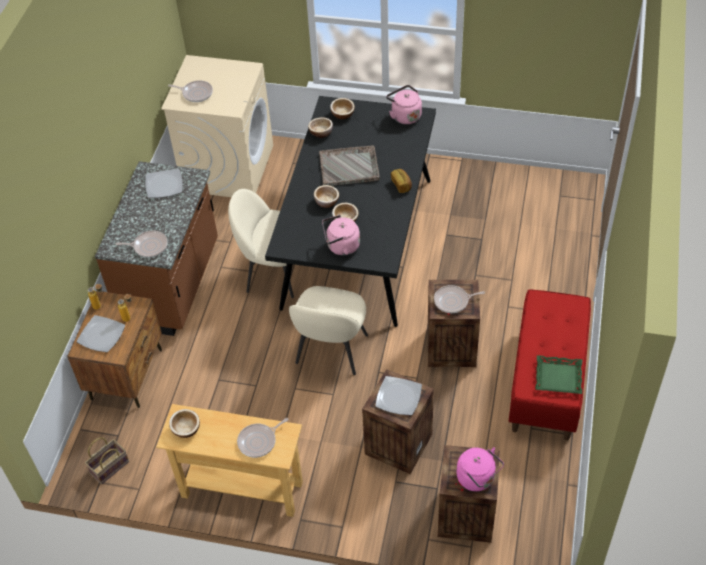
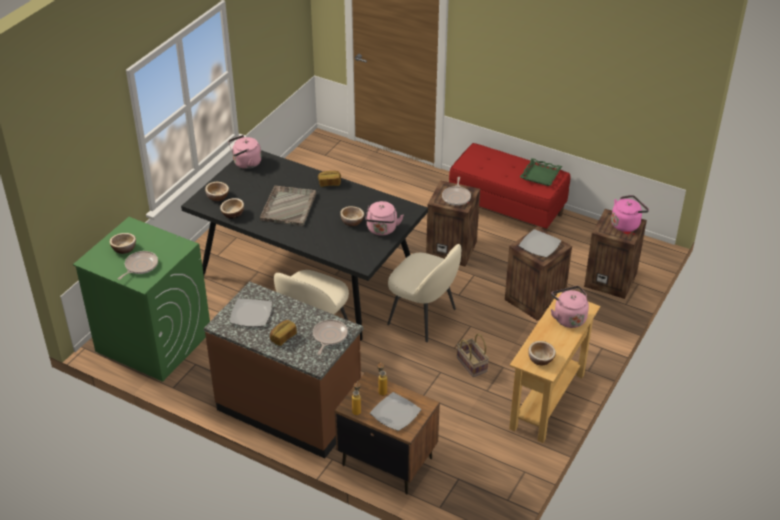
camera: 75 degrees left, 10 degrees down
(110, 466) = (492, 489): basket -> basket (470, 364)
(139, 215) = (283, 337): none -> bread
(228, 167) = (152, 341): beige washing machine -> green washing machine
(259, 441) = (568, 318): frying pan -> pink kettle
(326, 202) = (323, 227): bowl -> bowl (124, 249)

